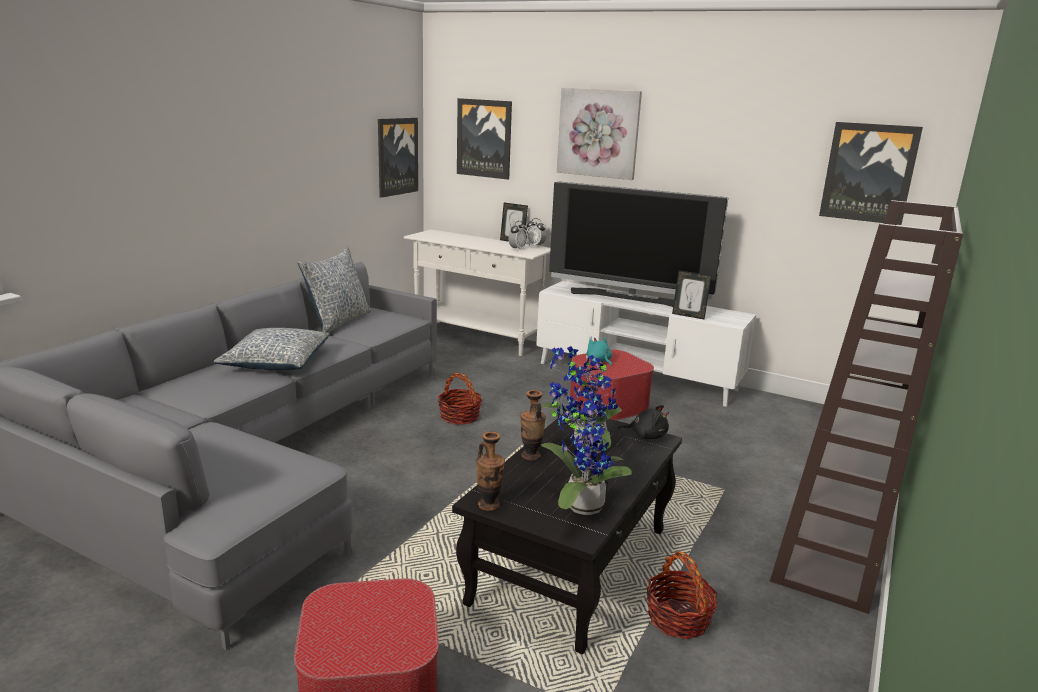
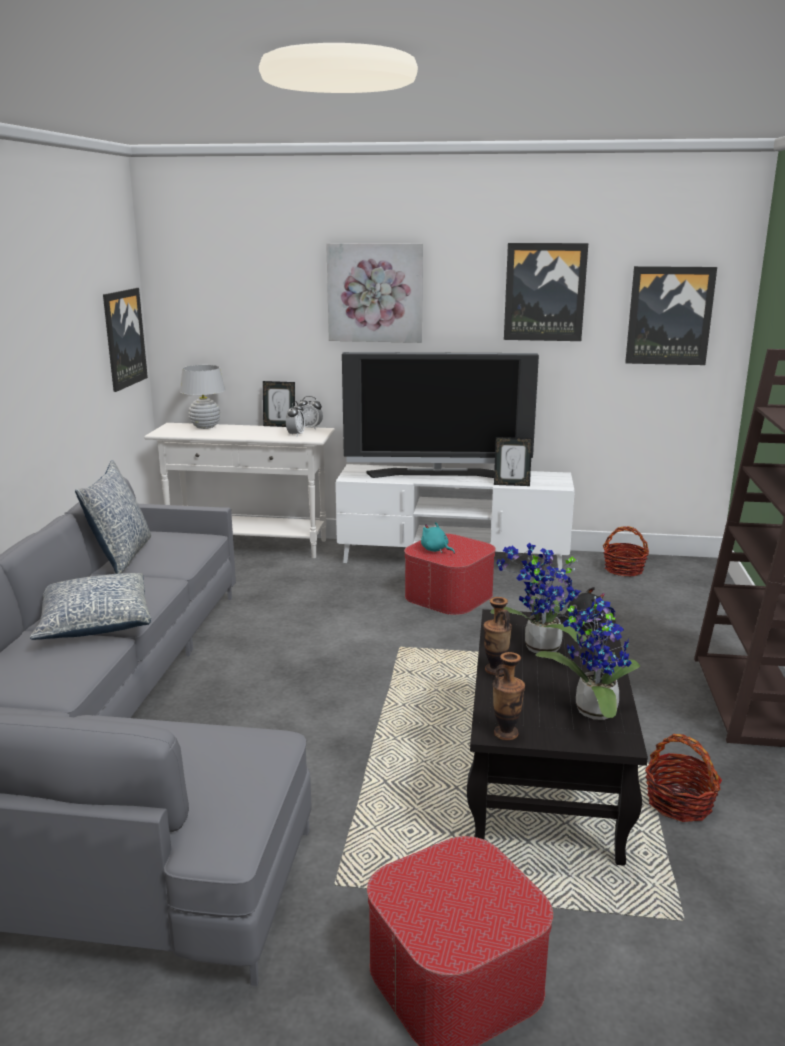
camera: 20 degrees left, 0 degrees up
(455, 235) = (205, 427): none -> white table lamp
(459, 417) = (303, 643): basket -> basket (624, 569)
(484, 138) = (229, 307): picture -> picture (544, 292)

